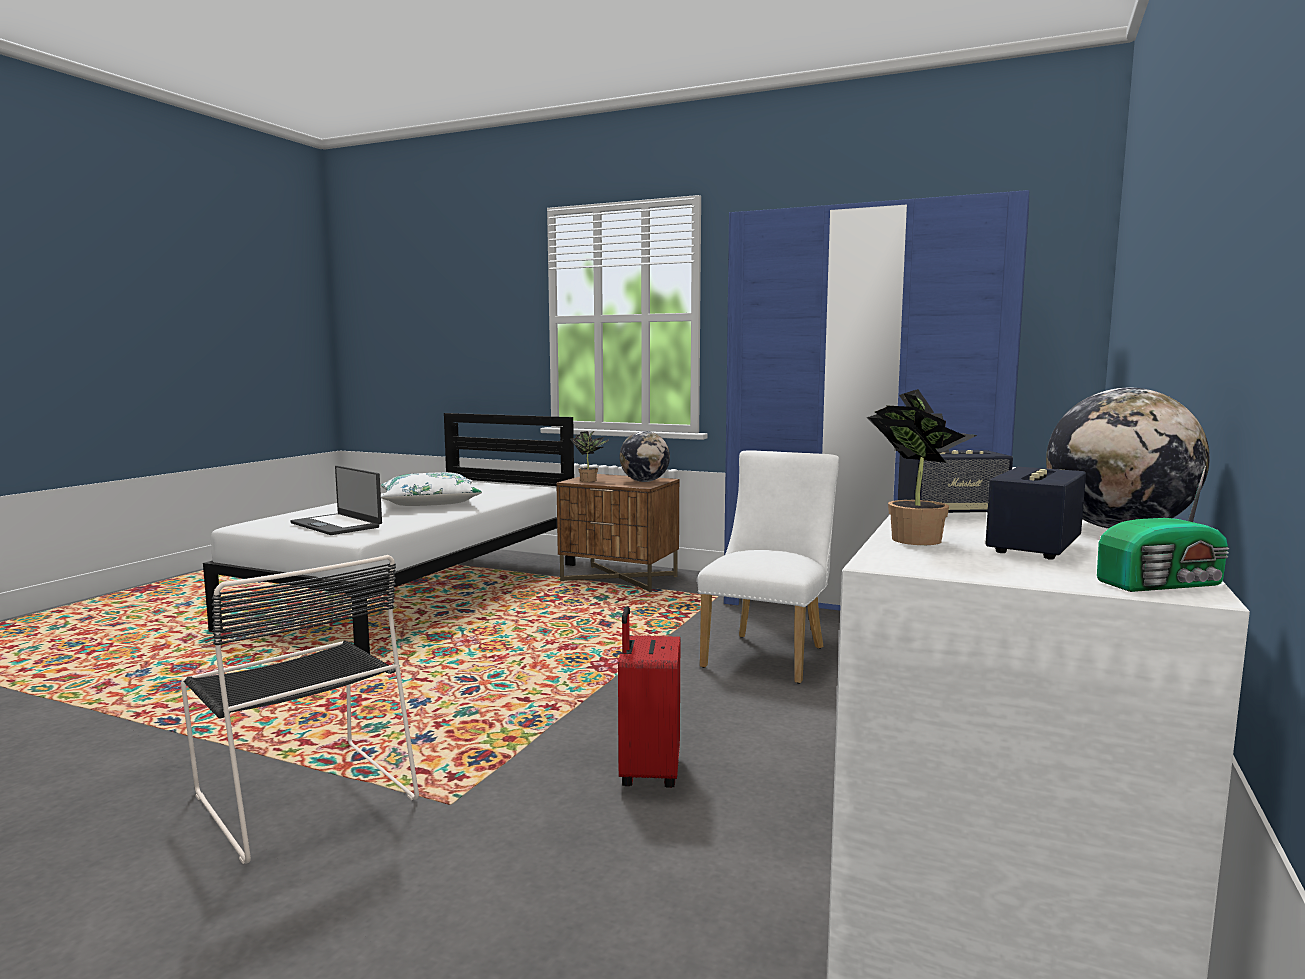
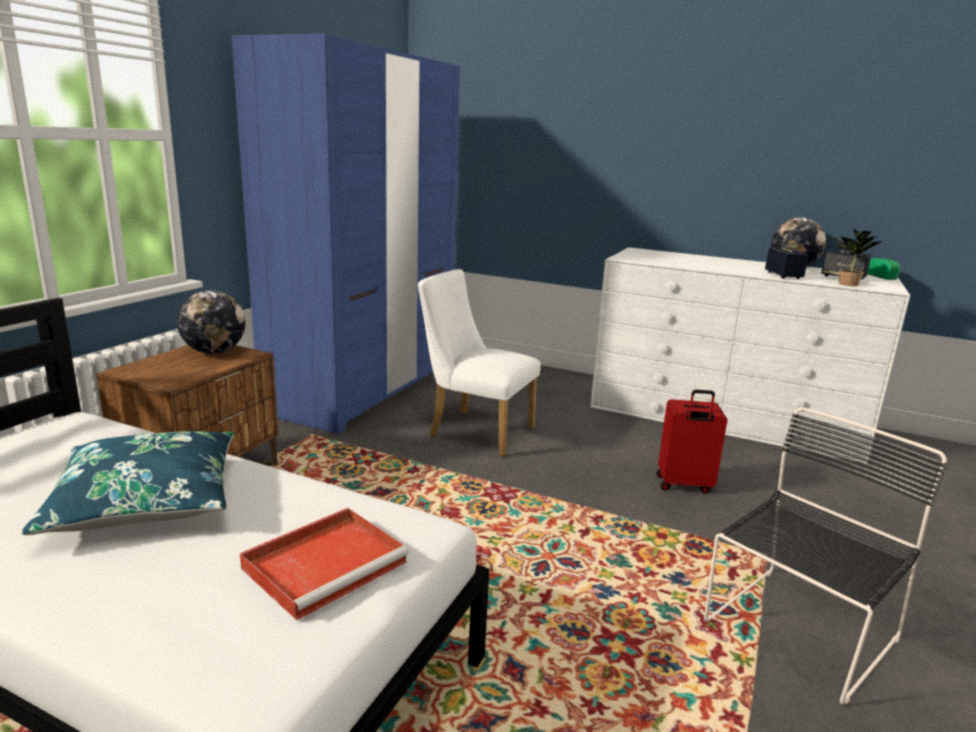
camera: 90 degrees left, 10 degrees up
(337, 525) = (327, 563): laptop -> red tray
(430, 503) = (146, 499): white pillow -> blue pillow
(590, 480) = (173, 374): potted plant -> none

